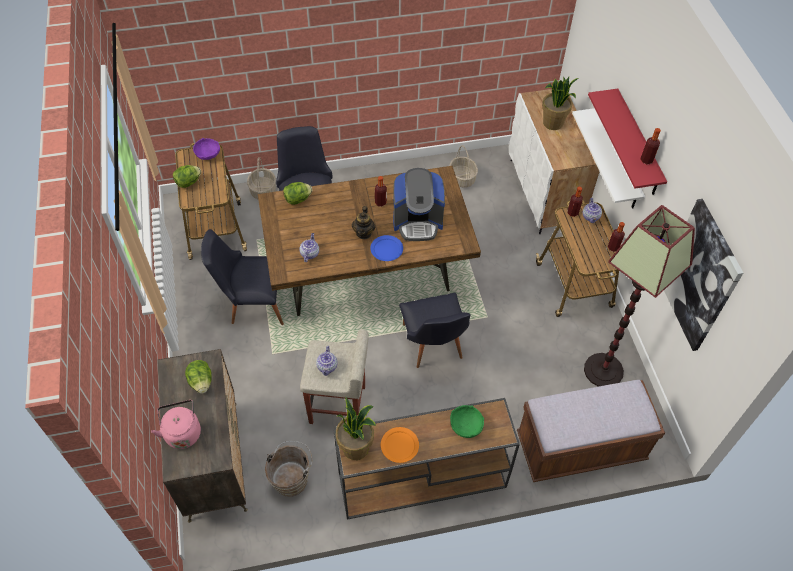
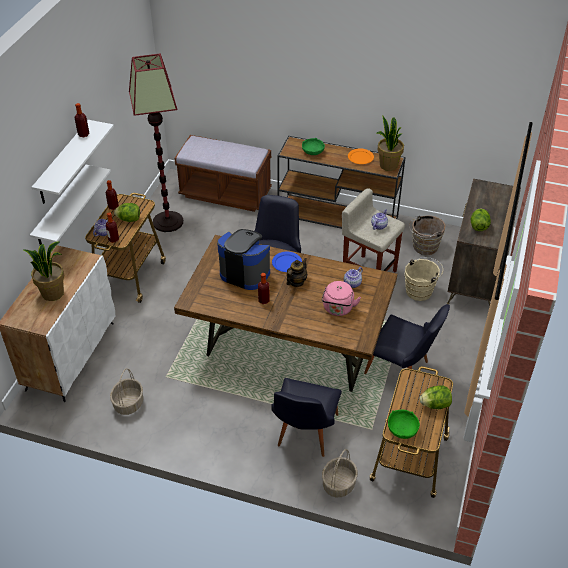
camera: 150 degrees left, 10 degrees down
(182, 432) = (501, 205): pink kettle -> pink kettle (338, 309)
(208, 154) = (402, 430): purple bowl -> green bowl
(270, 408) = (420, 290): none -> beige bucket
(298, 199) = (336, 333): lettuce -> lettuce (129, 219)
(637, 144) = (63, 163): red shelf -> white shelf
(700, 277) = (126, 95): picture -> none

